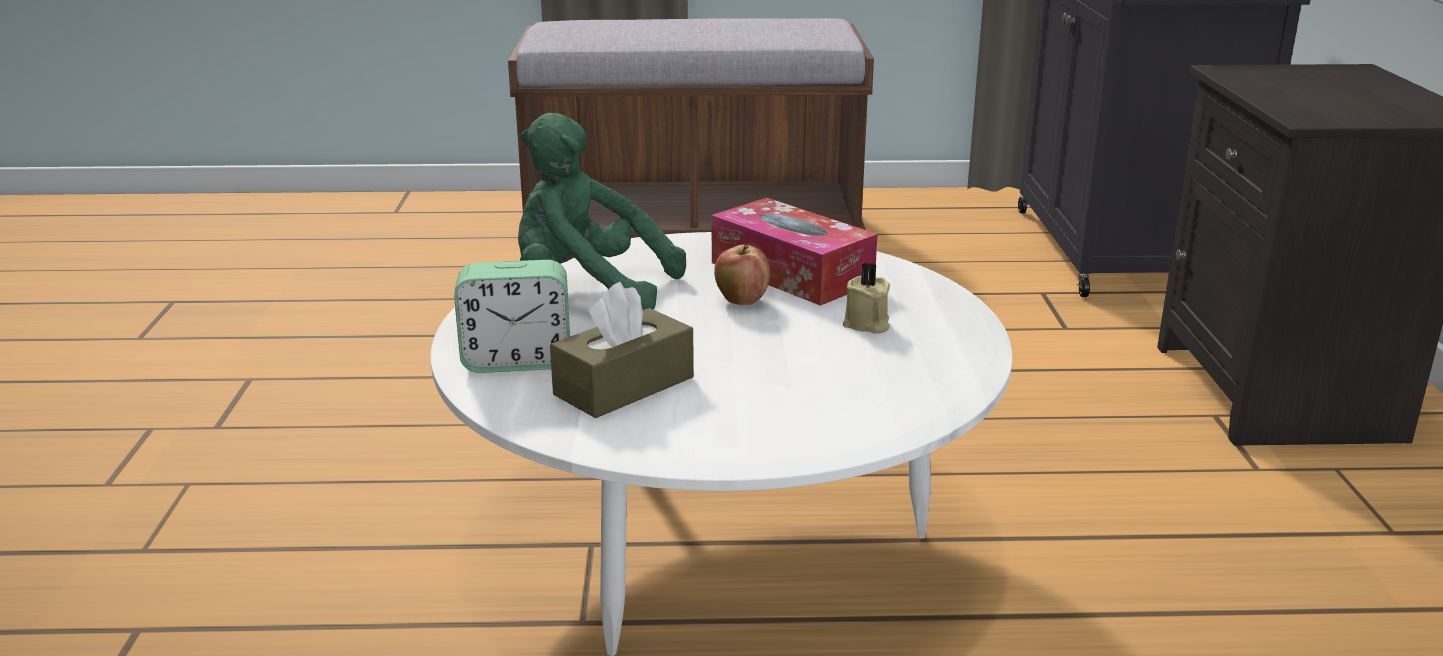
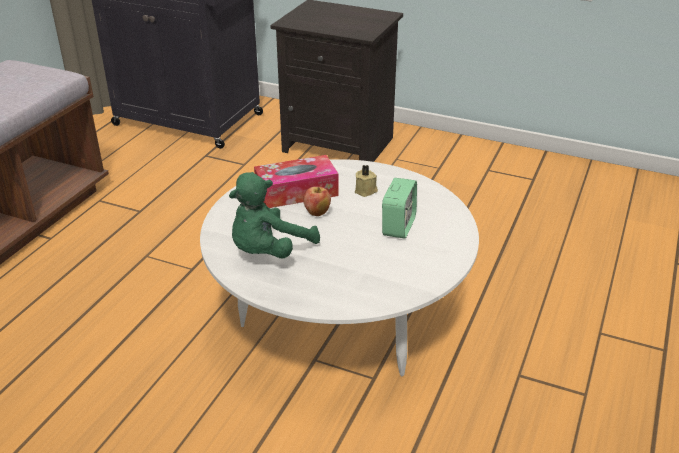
camera: 65 degrees left, 10 degrees up
(517, 361) = (335, 289): alarm clock -> alarm clock (398, 226)
(624, 386) = (382, 265): brown tissue box -> none

